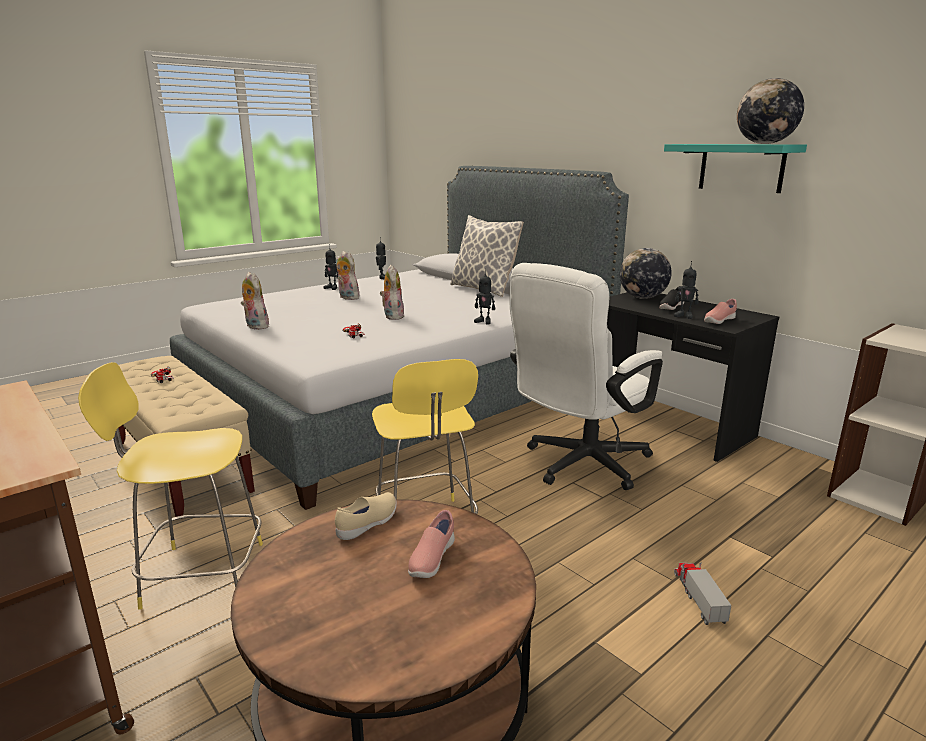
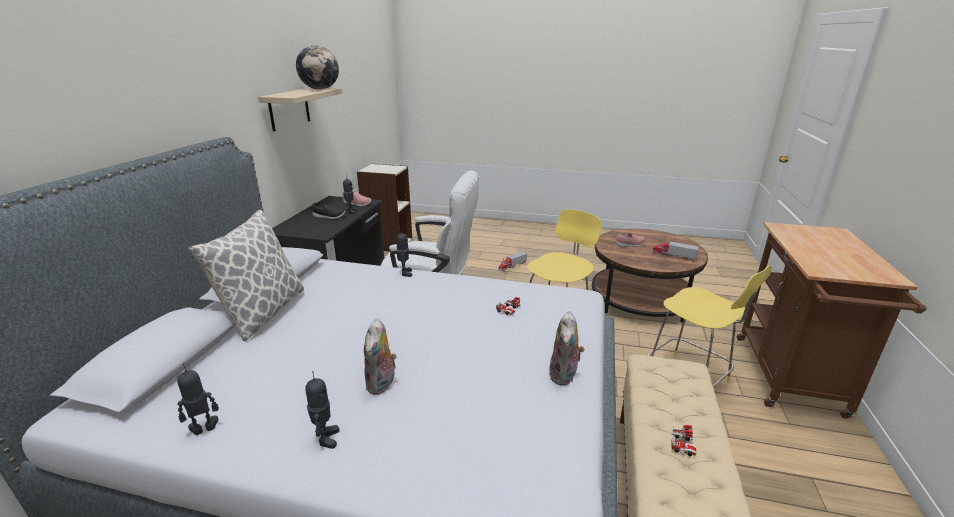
camera: 125 degrees left, 5 degrees up
(316, 582) = (673, 256): none -> toy truck
(368, 524) = (637, 260): beige shoe -> none
(392, 316) = (434, 316): plush toy -> none
(642, 298) = (301, 227): globe -> none
(741, 167) = (289, 109): turquoise shelf -> beige shelf

